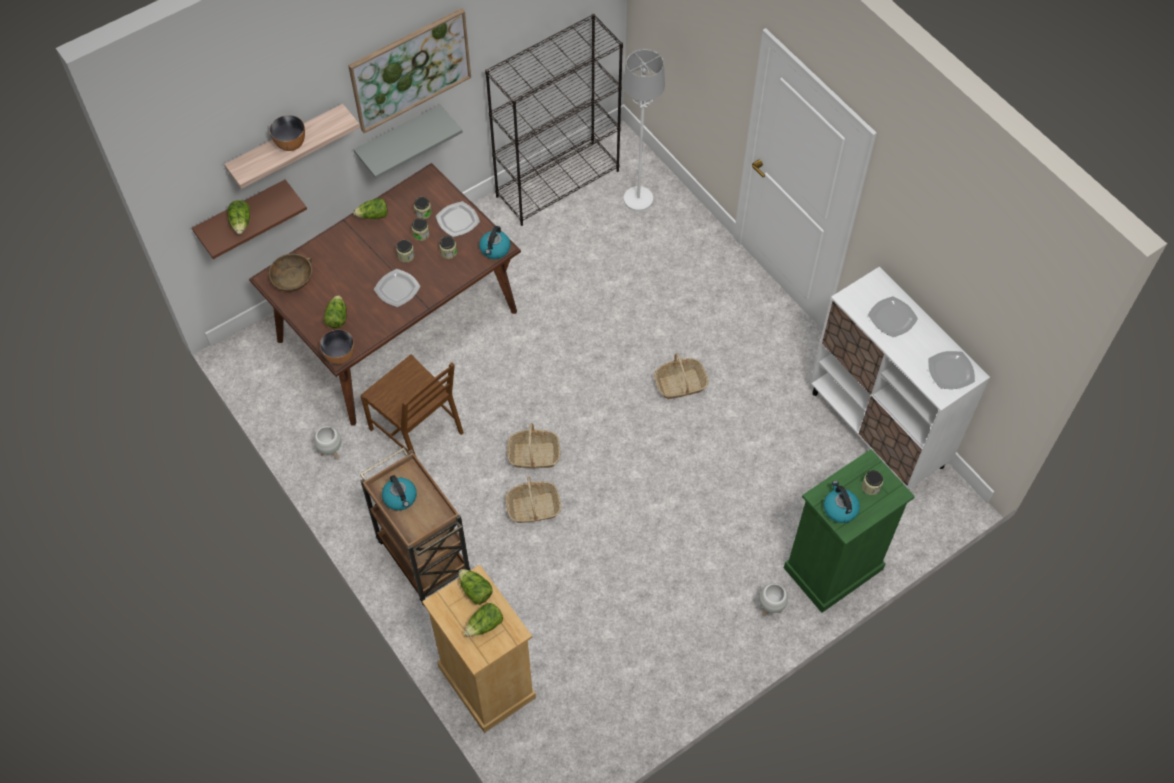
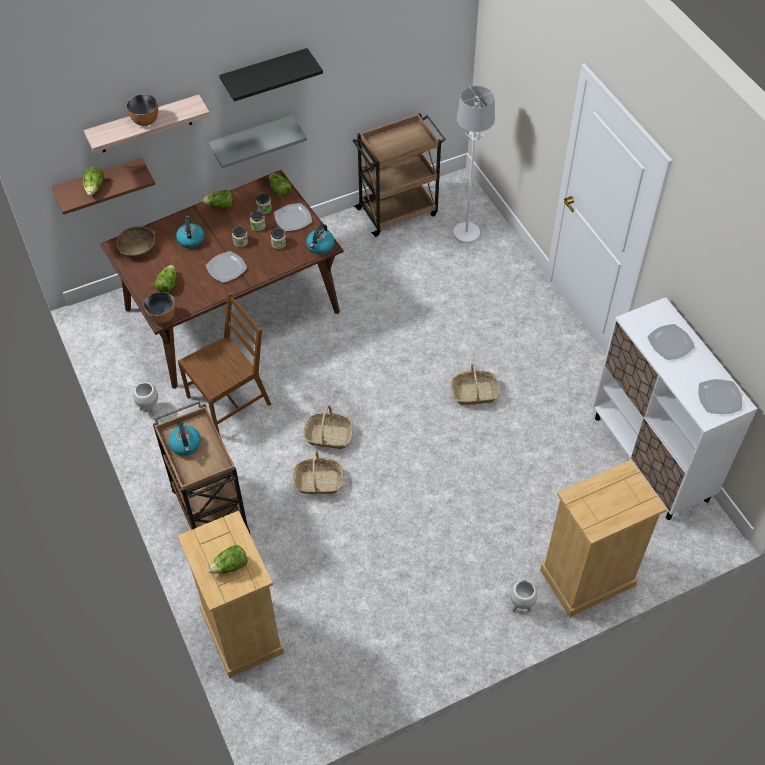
camera: 10 degrees right, 5 degrees down
(410, 69) = (265, 74): picture -> black shelf
(418, 430) = (229, 400): brown chair -> brown chair turned 90 degrees counterclockwise
(475, 591) = (228, 533): lettuce -> lettuce (279, 190)
(558, 182) = (398, 211): black bookcase -> brown cart
(833, 569) = (587, 578): green dresser -> beige dresser
(839, 508) = (591, 510): kettle -> kettle (190, 239)
(871, 487) = (625, 494): jar -> none

